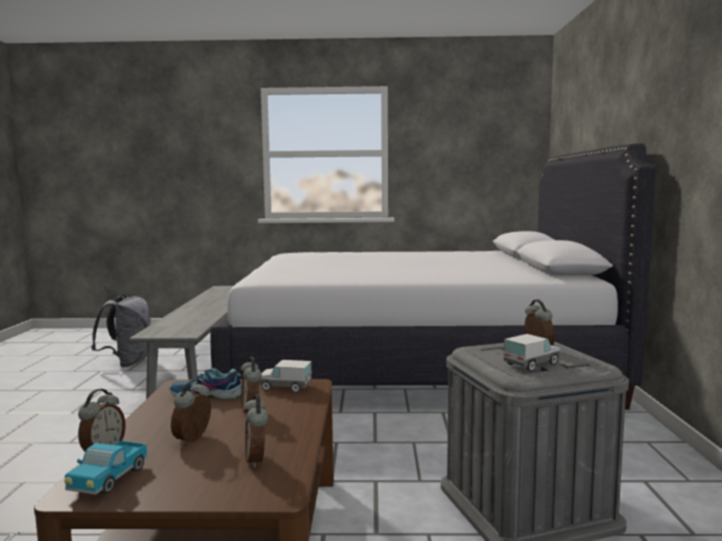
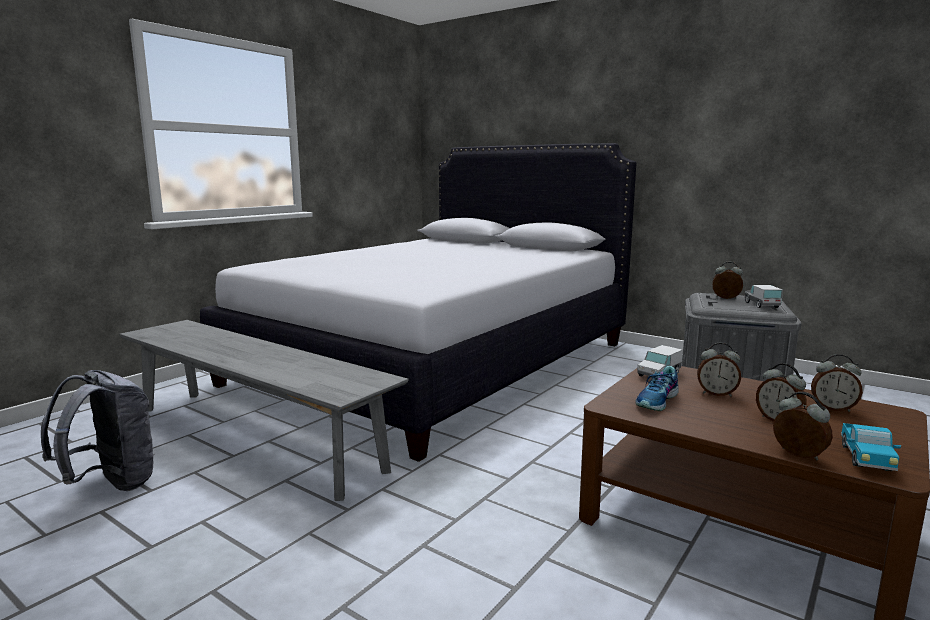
camera: 55 degrees left, 5 degrees up
(109, 480) = (866, 459): toy truck -> toy truck turned 60 degrees clockwise

